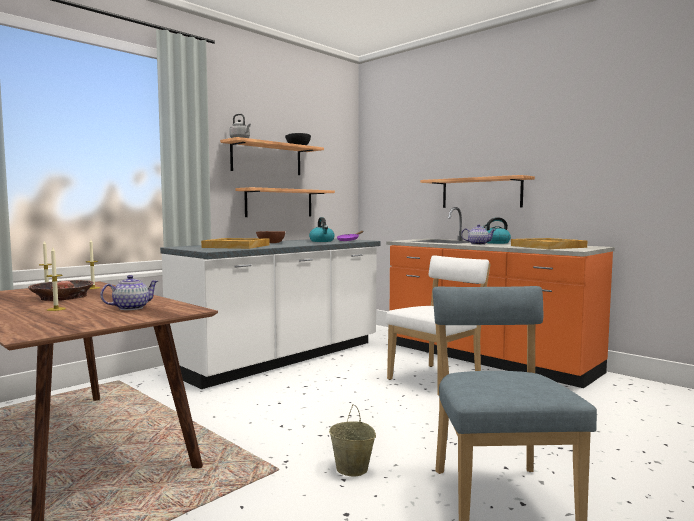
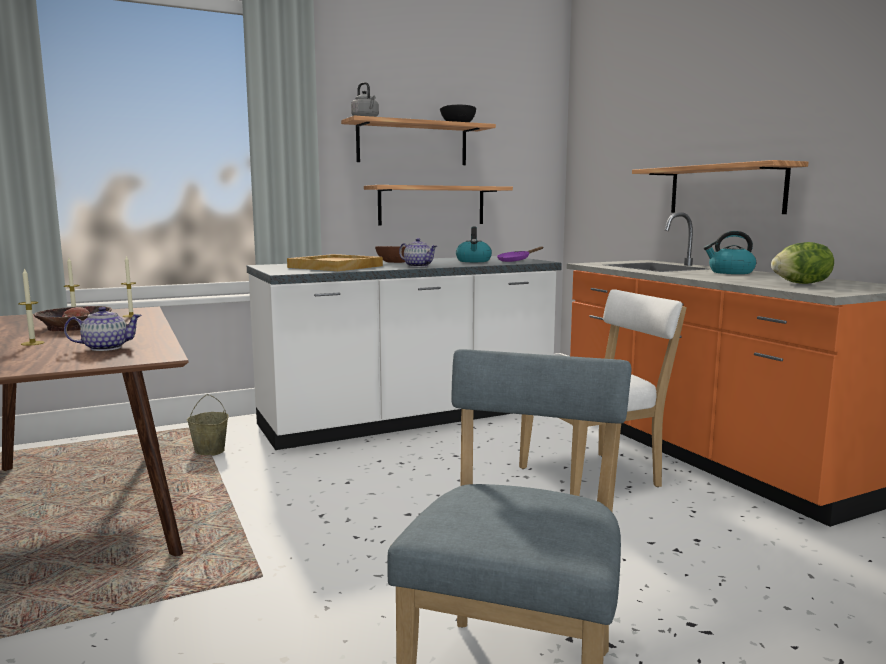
camera: 20 degrees right, 5 degrees up
(352, 468) = (352, 594): beige bucket -> beige bucket (210, 451)
(478, 244) = (690, 274): teapot -> teapot (418, 266)
(548, 246) = (801, 283): beige tray -> lettuce

